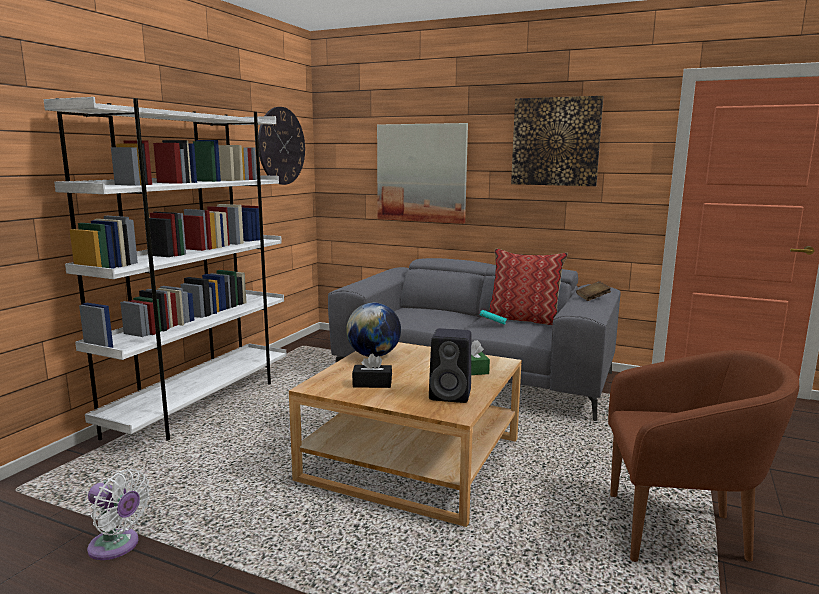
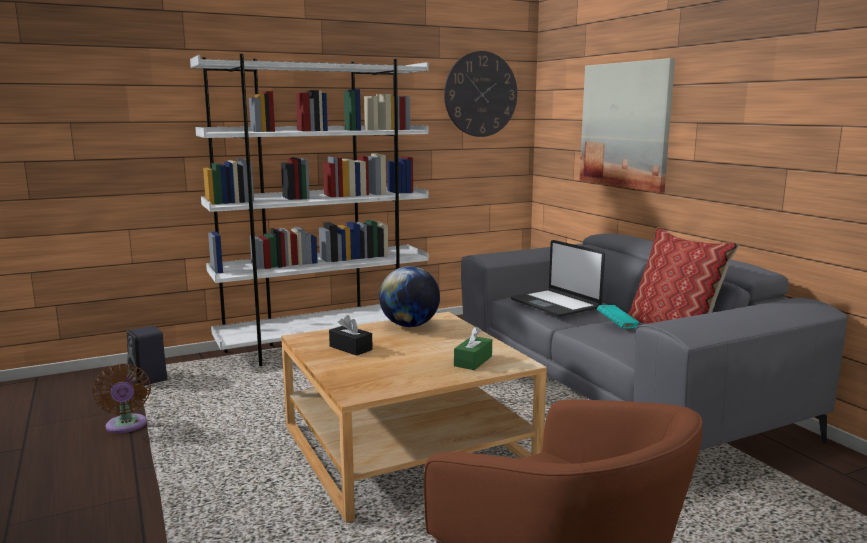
camera: 40 degrees right, 0 degrees up
(117, 546) = (126, 426): white fan -> brown fan
(428, 318) = (556, 304): none -> laptop
(451, 395) = (391, 377): black speaker -> black speaker (149, 380)
(555, 142) = (777, 79): picture -> none
(593, 298) = (748, 314): brown book -> none

